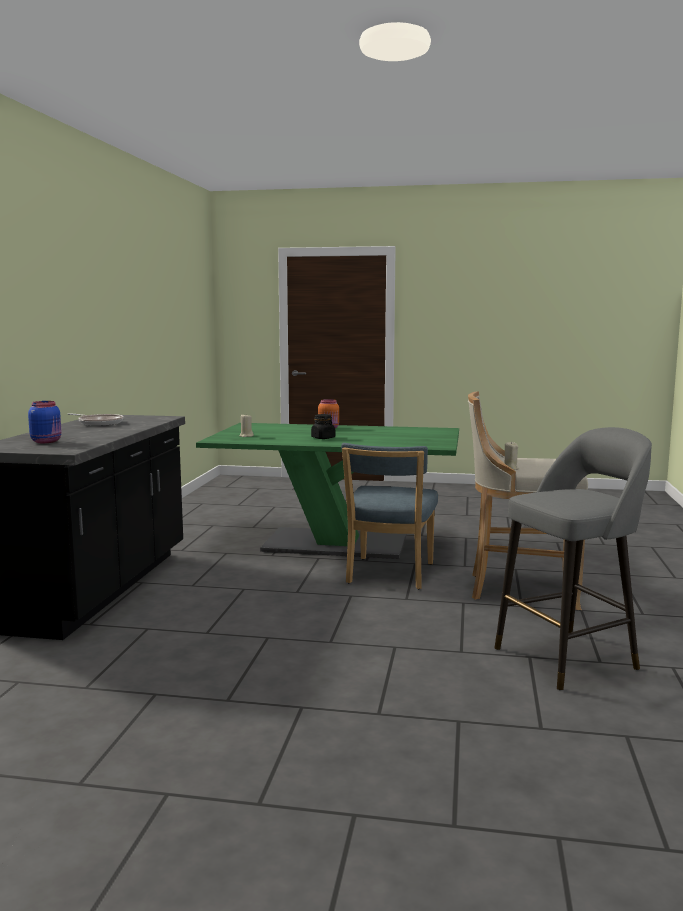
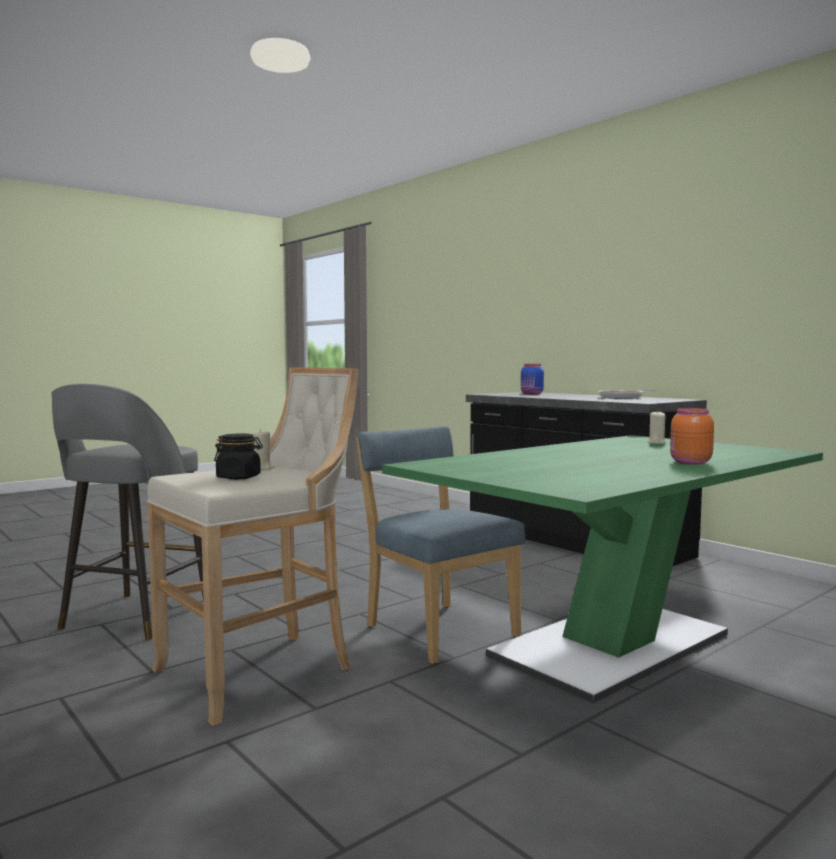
camera: 130 degrees right, 5 degrees down
(323, 438) = (590, 452): black jar -> black jar (239, 477)

